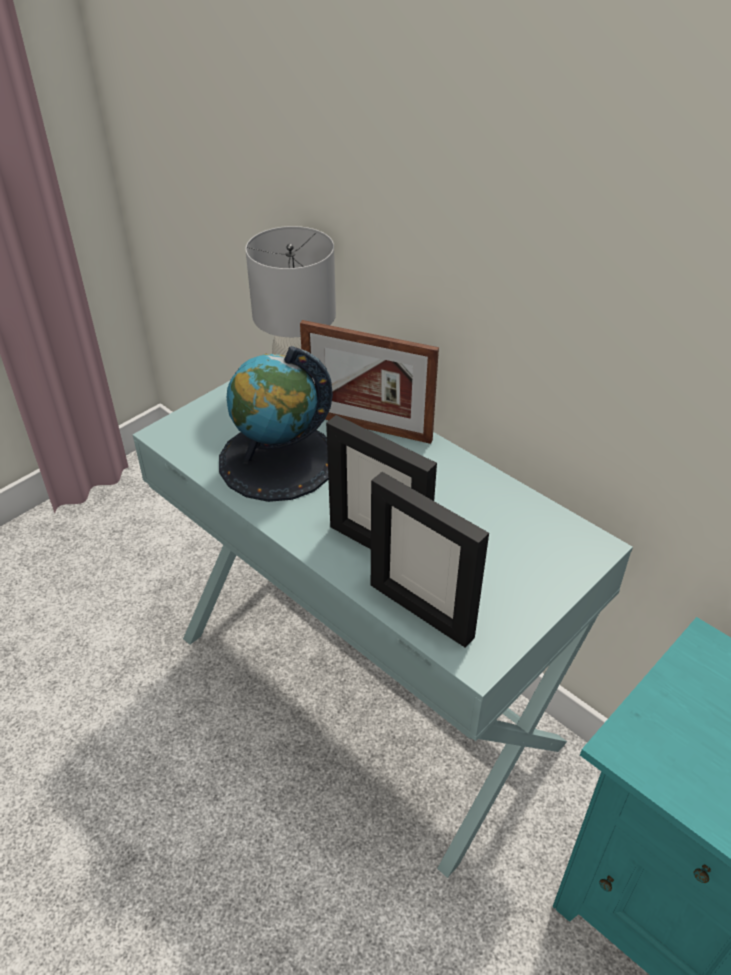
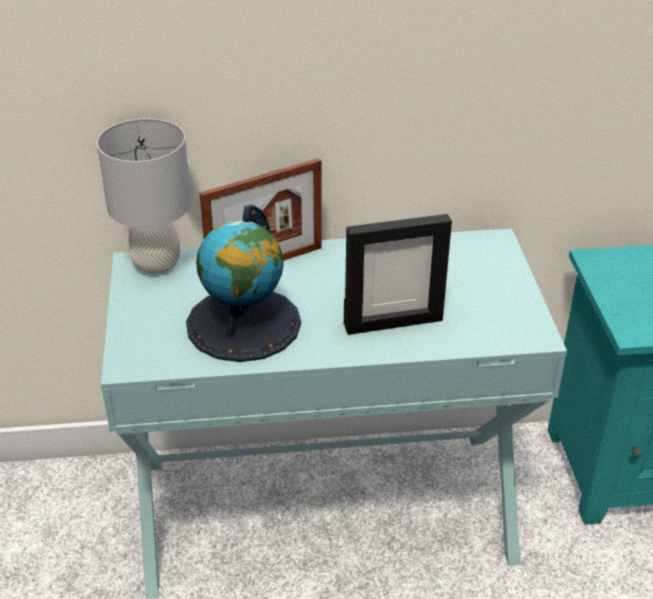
camera: 50 degrees left, 5 degrees down
(422, 609) = (471, 335): picture frame -> none

